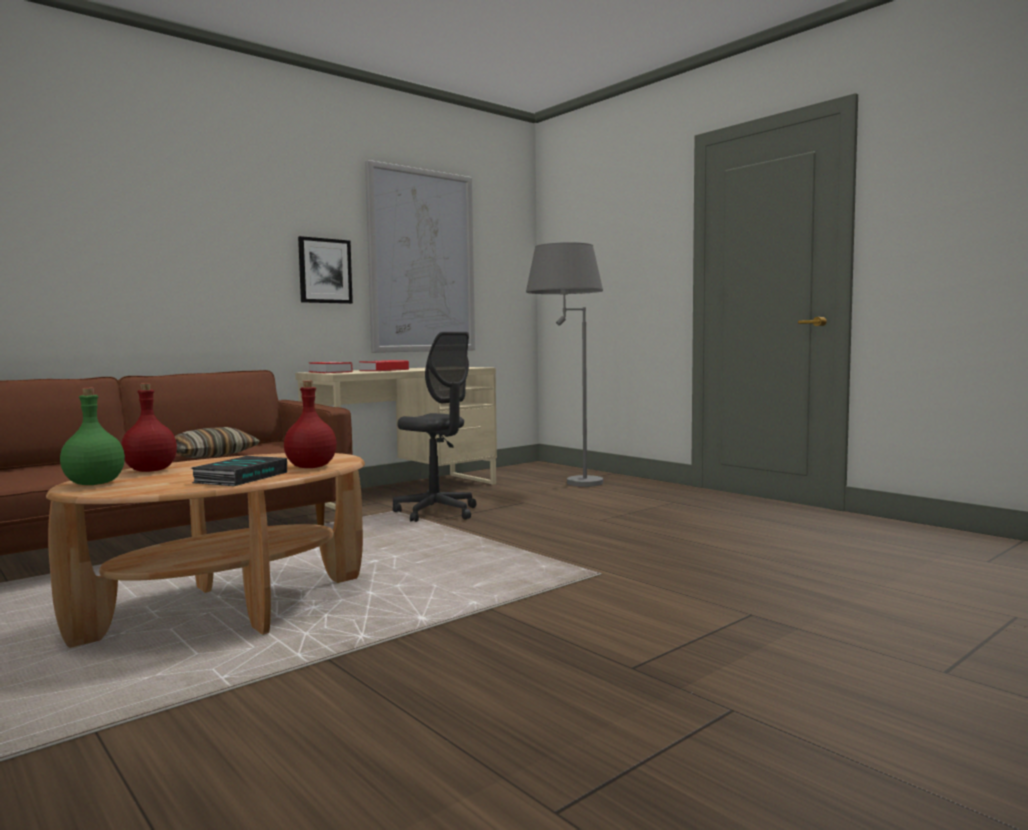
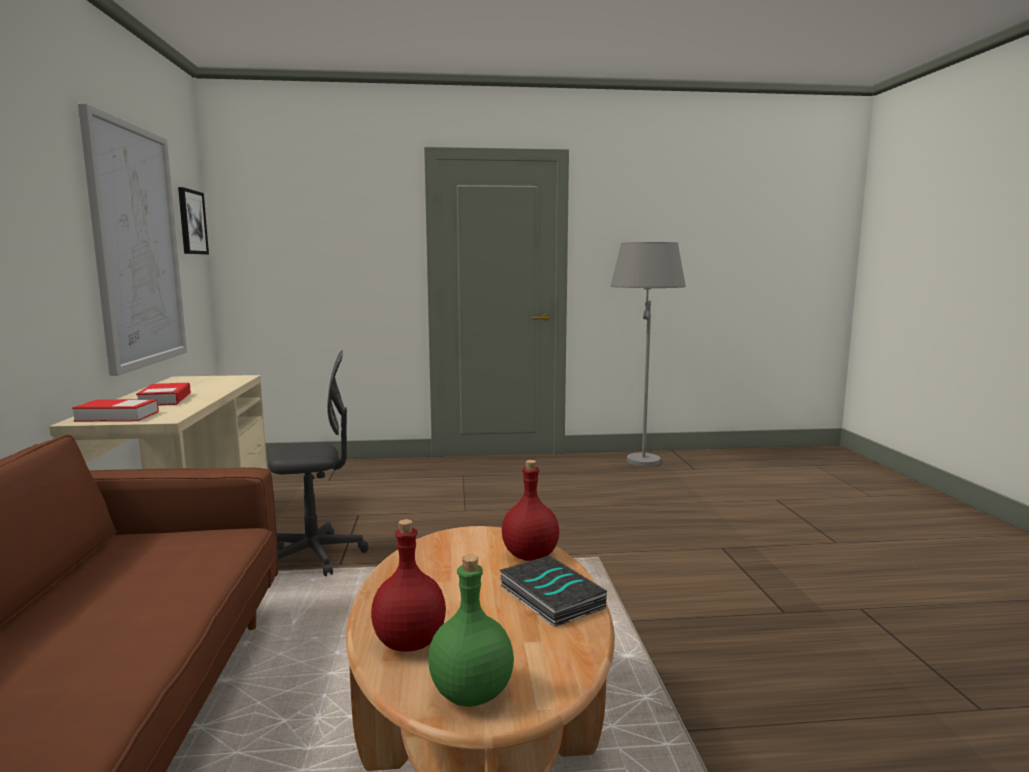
camera: 55 degrees left, 5 degrees up
(211, 455) = (135, 594): pillow -> none
(325, 271) = (56, 266): picture -> picture (191, 222)
(565, 484) = (336, 483): grey floor lamp -> grey floor lamp (641, 466)

